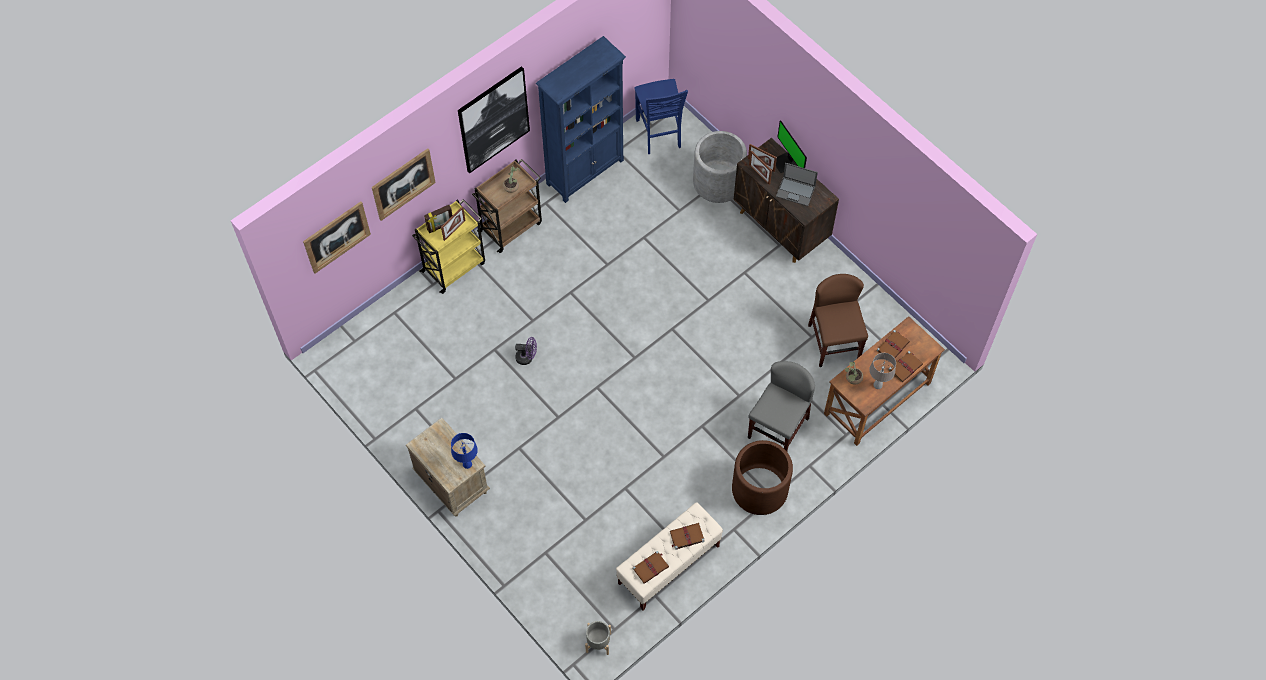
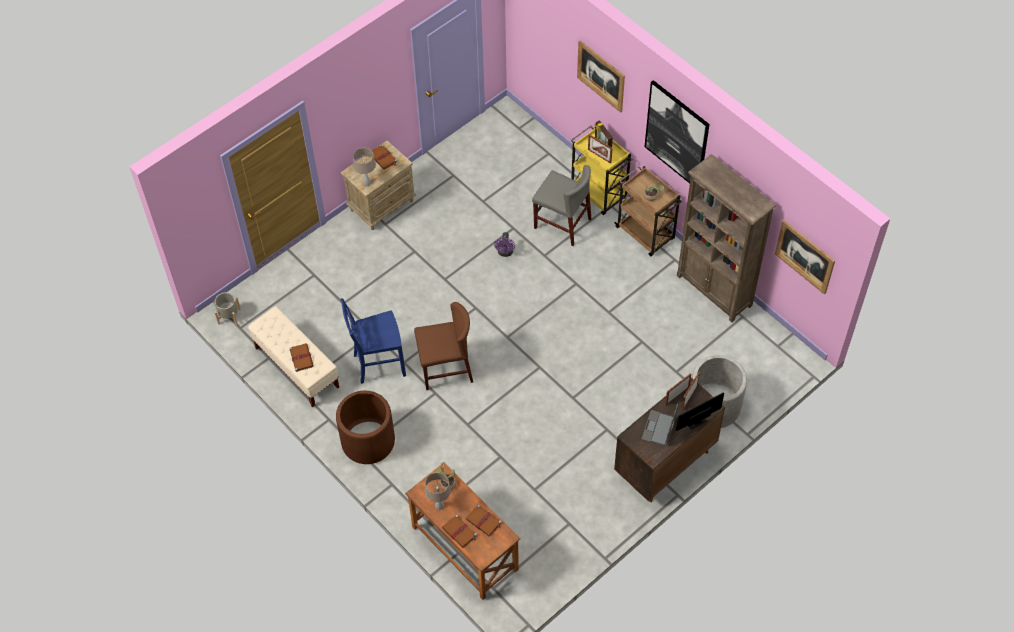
camera: 90 degrees right, 5 degrees down
(336, 237) = (548, 40): picture -> picture (805, 256)
(467, 464) = (367, 183): blue table lamp -> beige table lamp
(585, 171) = (714, 291): blue bookcase -> brown bookcase
(651, 567) = (273, 331): brown book -> brown book (383, 158)
(659, 134) = (767, 352): blue chair -> blue chair (378, 364)
(778, 428) = (432, 457): grey chair -> grey chair (562, 223)
(834, 342) = (528, 510): brown chair -> brown chair (446, 369)

